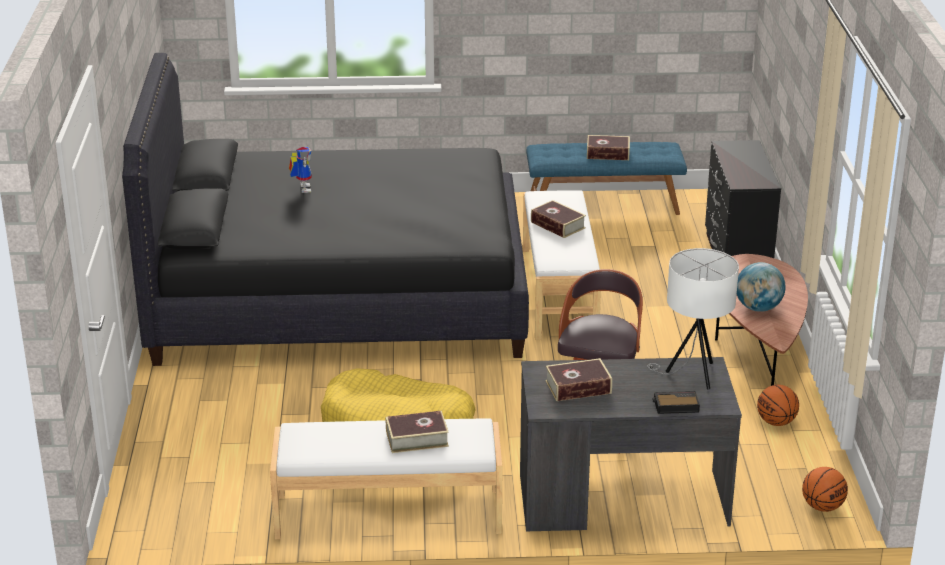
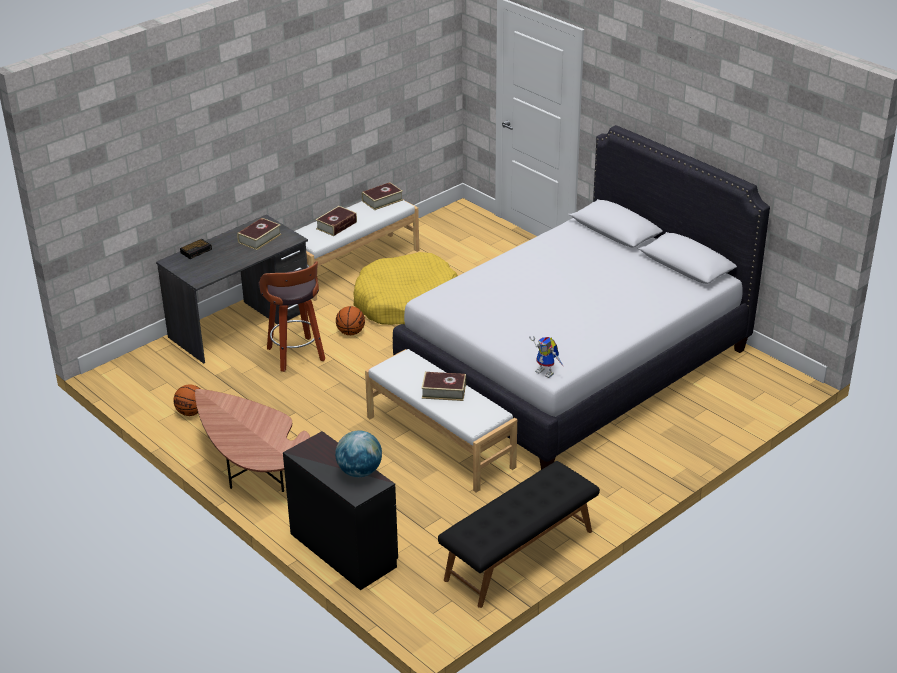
camera: 140 degrees right, 5 degrees up
(302, 188) = (612, 285): toy robot -> toy robot (547, 372)
(339, 297) = (574, 363): black bed -> white bed
(603, 204) = (519, 555): blue bench -> black bench
(608, 153) = (514, 503): book -> book (382, 200)
(692, 375) = (204, 270): white table lamp -> none
(758, 308) = (241, 415): globe -> globe (359, 471)
(822, 507) = (122, 372): basketball -> basketball (350, 332)

